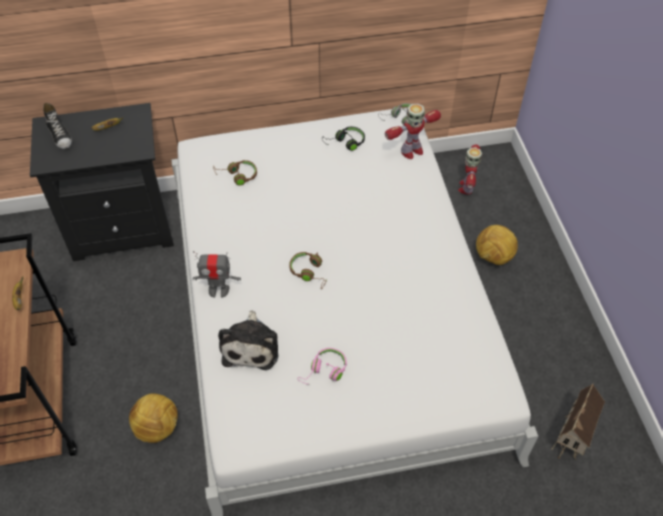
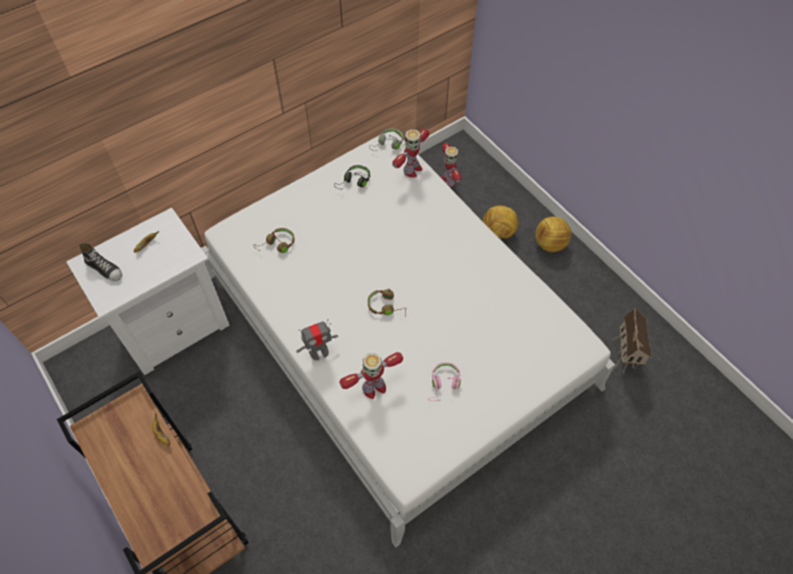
camera: 25 degrees left, 5 degrees up
(123, 227) = (174, 326): black nightstand -> white nightstand
(157, 427) = (305, 487): football -> football (550, 244)
(251, 346) = (373, 388): plush toy -> toy robot

